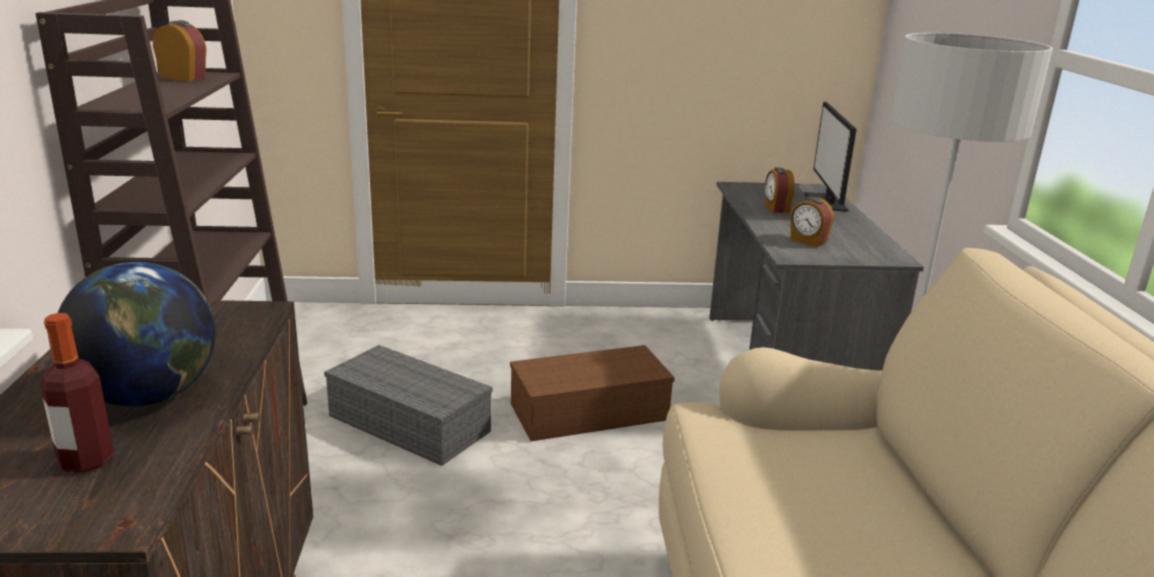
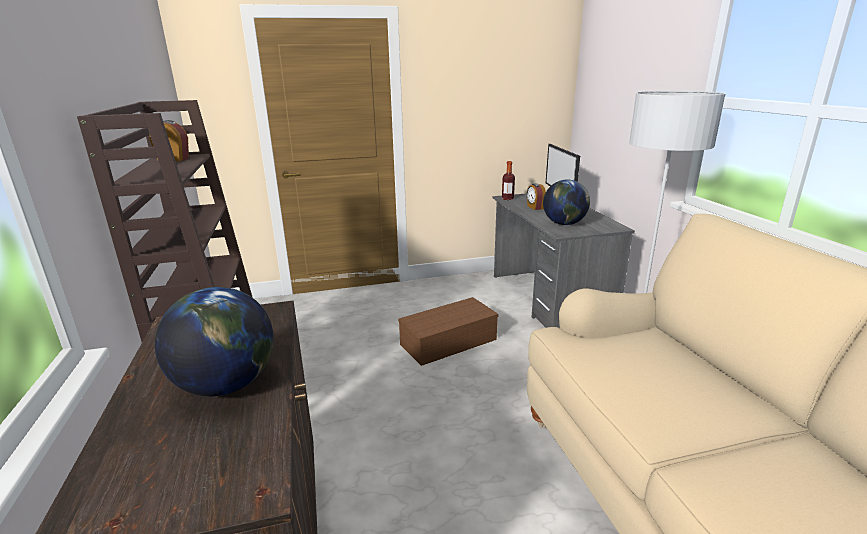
camera: 10 degrees left, 0 degrees up
(86, 460) = (204, 444): bottle -> bottle (507, 199)
(412, 423) = (344, 366): grey storage box -> none
(807, 241) = (564, 224): alarm clock -> globe

